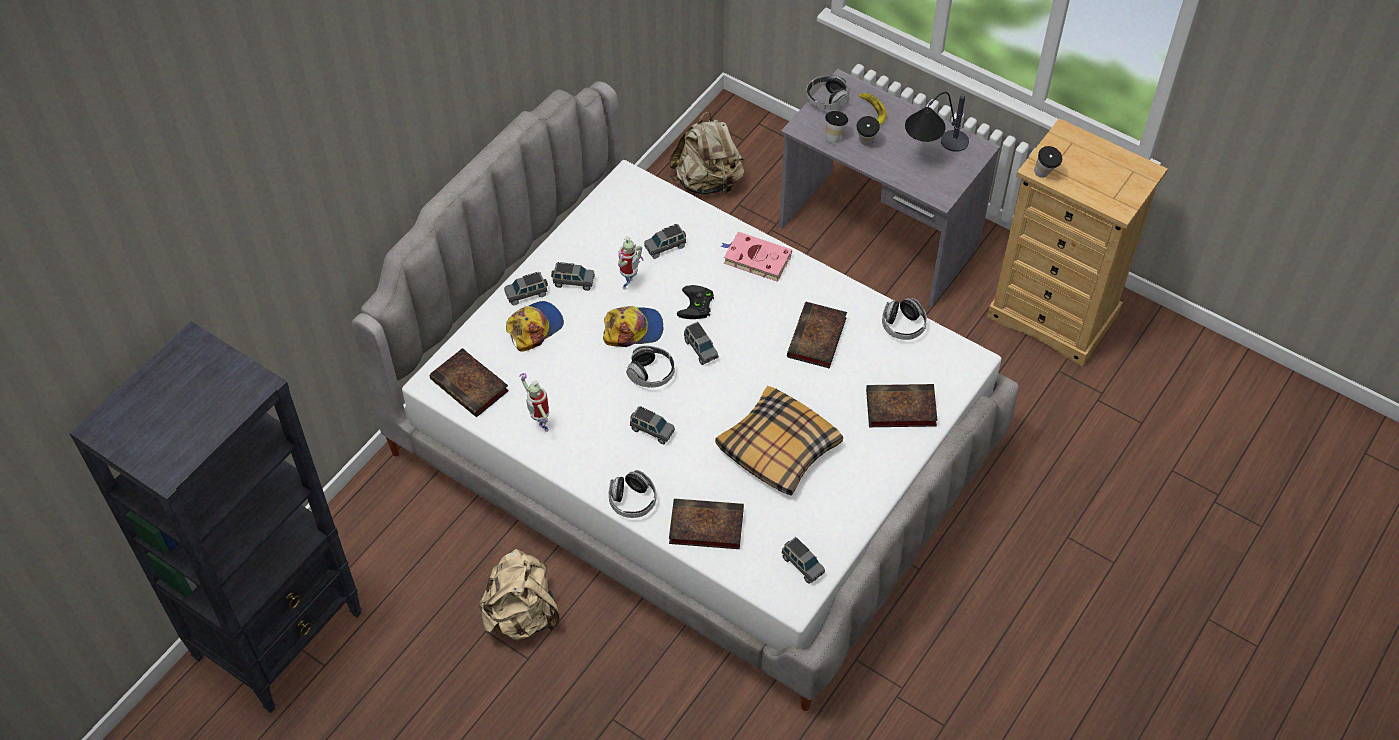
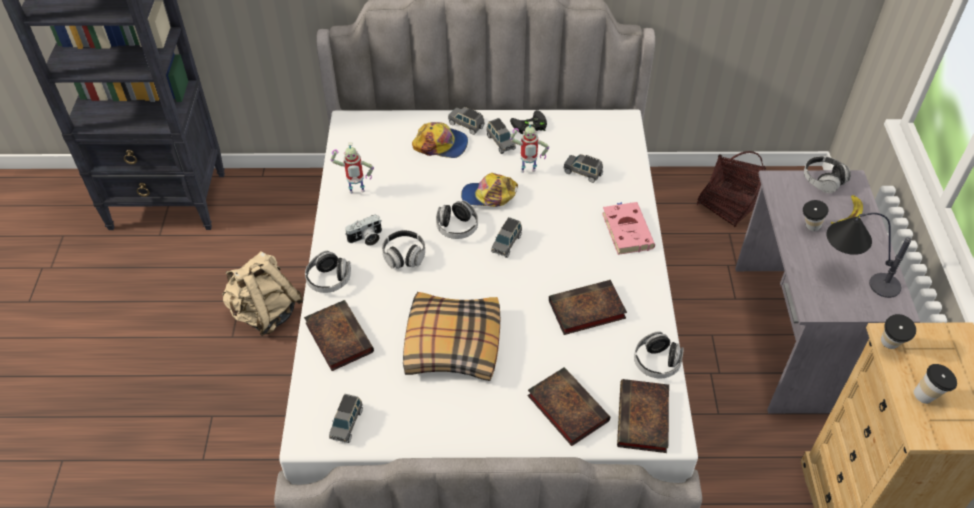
camera: 55 degrees right, 5 degrees down
(471, 386) = (361, 141): book -> book (643, 420)
(540, 426) = (356, 193): toy robot -> toy robot turned 120 degrees counterclockwise
(606, 448) = (366, 238): none -> camera
(633, 329) = (489, 196): cap -> cap turned 135 degrees clockwise
(651, 430) = (404, 256): grey toy car -> headphones
(697, 306) = (545, 220): black game controller -> black game controller (529, 126)
(707, 182) = (729, 204): beige backpack -> basket
(834, 137) = (791, 205): cup -> cup (928, 396)

